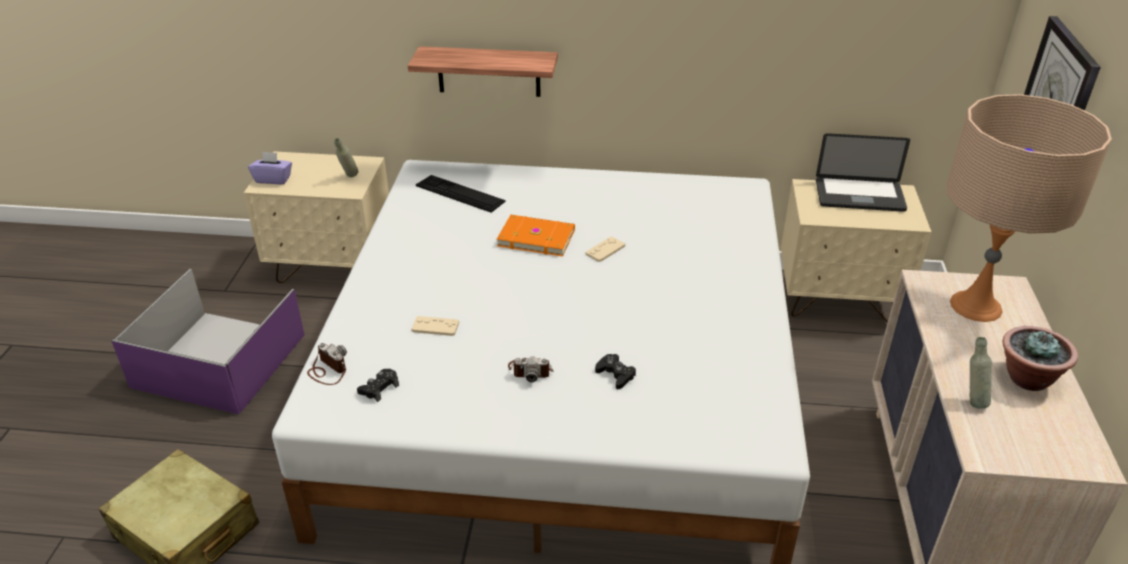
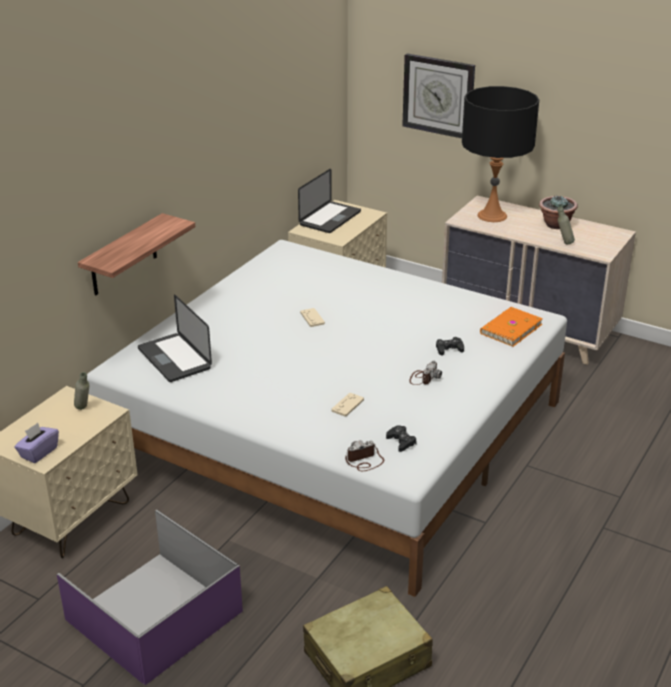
camera: 65 degrees left, 5 degrees down
(460, 193) = (174, 358): keyboard -> laptop
(536, 237) = (271, 340): orange book -> orange book (510, 329)
(975, 306) = (492, 216): beige table lamp -> black table lamp

